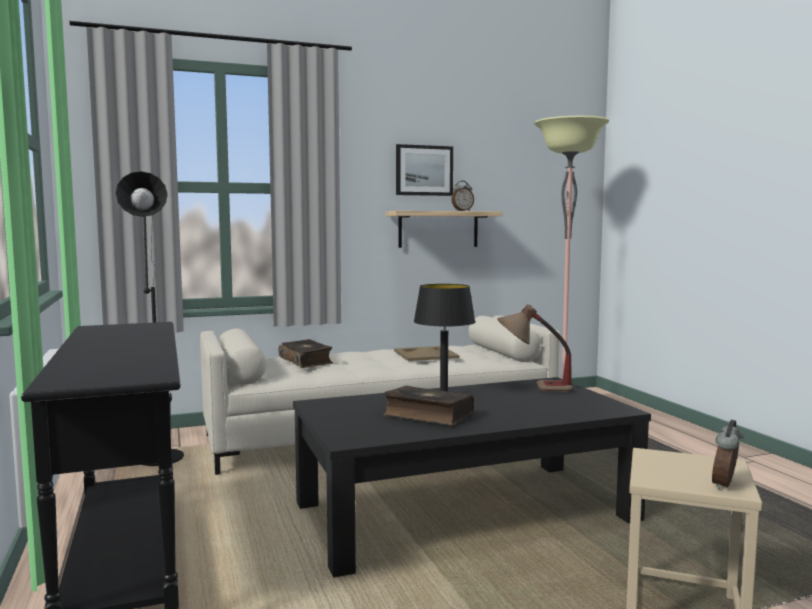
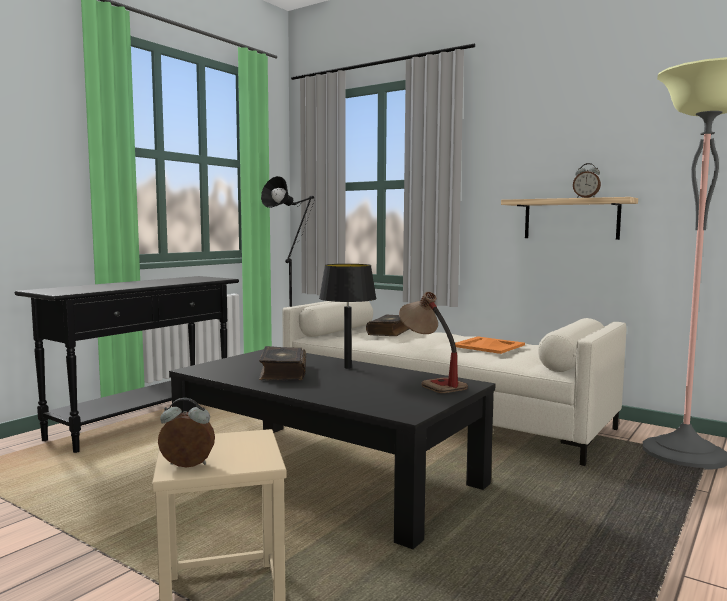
camera: 55 degrees right, 0 degrees up
(424, 170) = (556, 155): picture -> none
(426, 354) = (489, 345): beige tray -> orange tray

